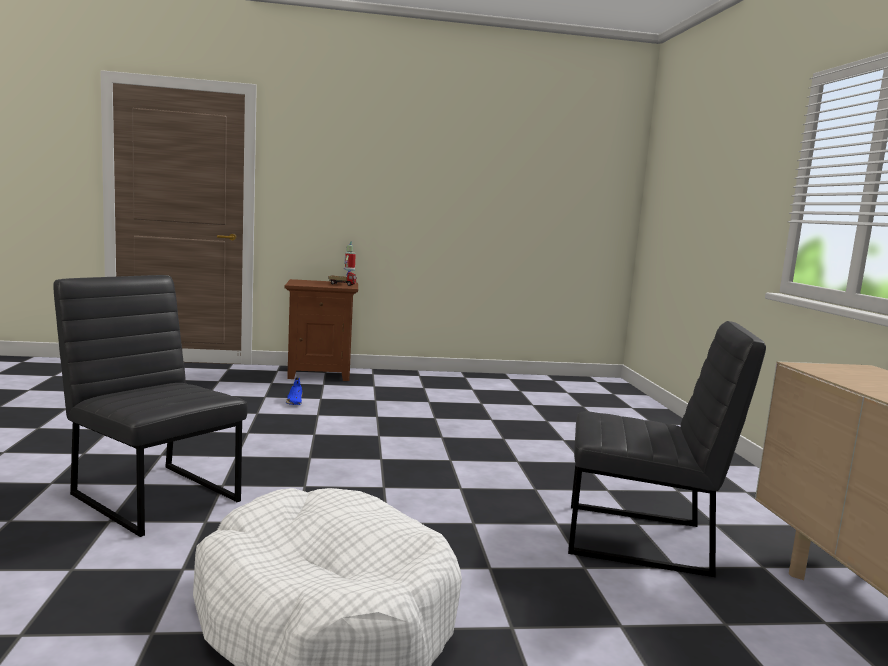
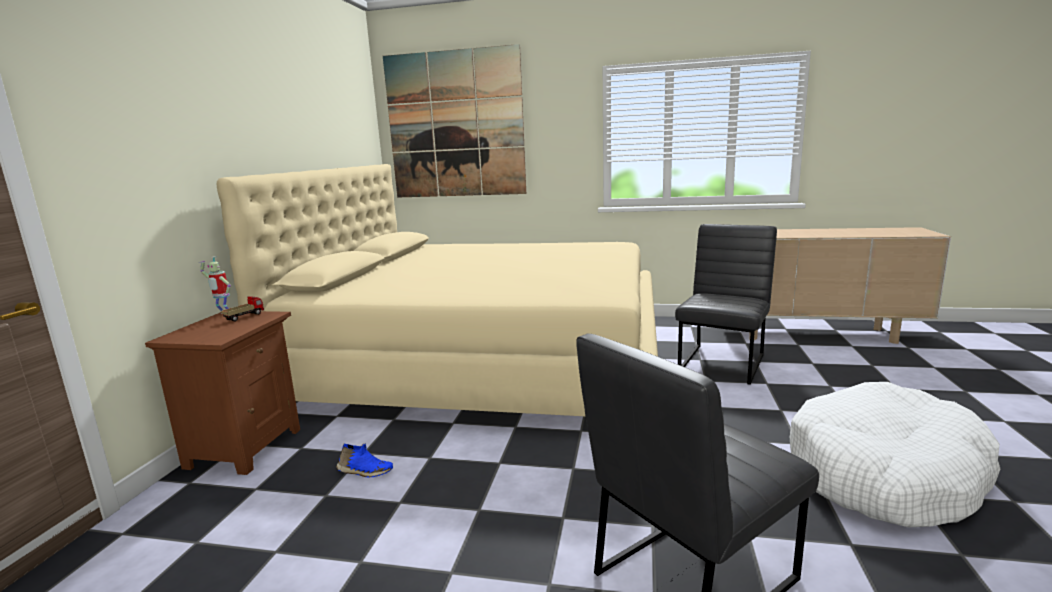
camera: 70 degrees left, 5 degrees up
(521, 417) = (486, 360): none -> beige bed
(686, 166) = (455, 125): none -> picture

